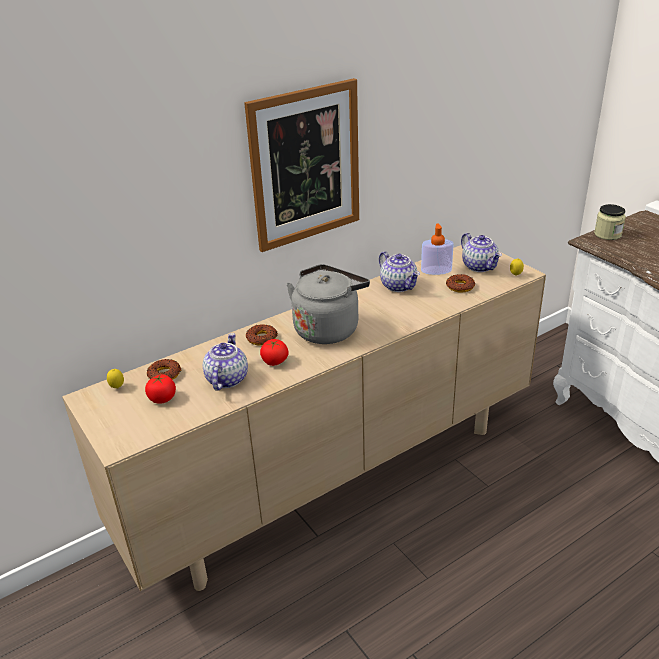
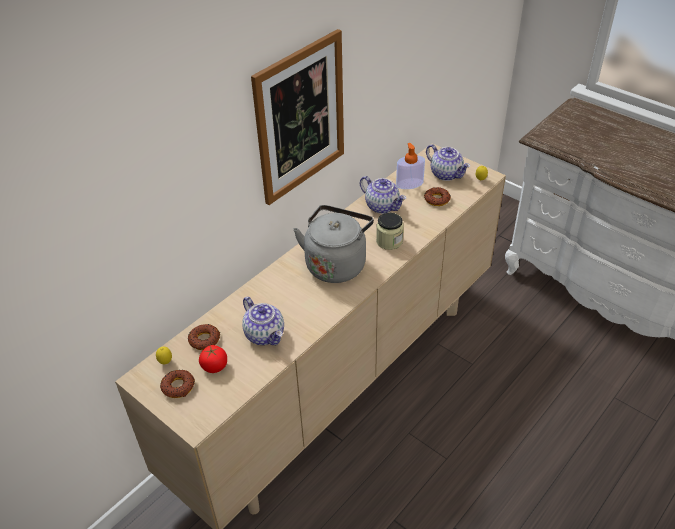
camera: 15 degrees left, 10 degrees up
(226, 379) = (265, 334): teapot -> teapot turned 150 degrees clockwise
(262, 338) = (279, 284): donut -> donut (178, 386)
(274, 361) = (302, 308): tomato -> none
(607, 234) = (551, 130): jar -> jar (389, 241)

